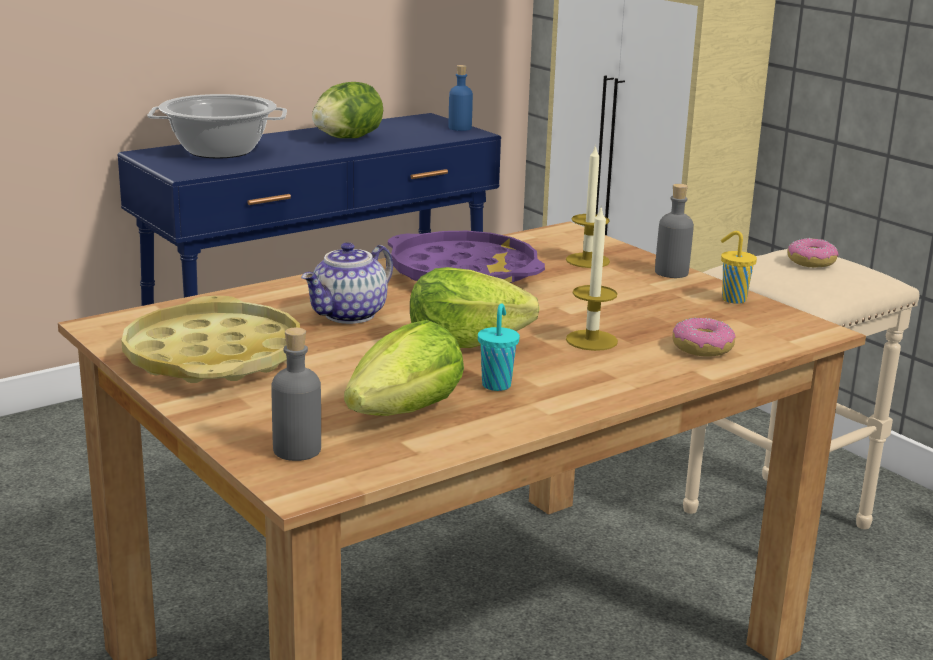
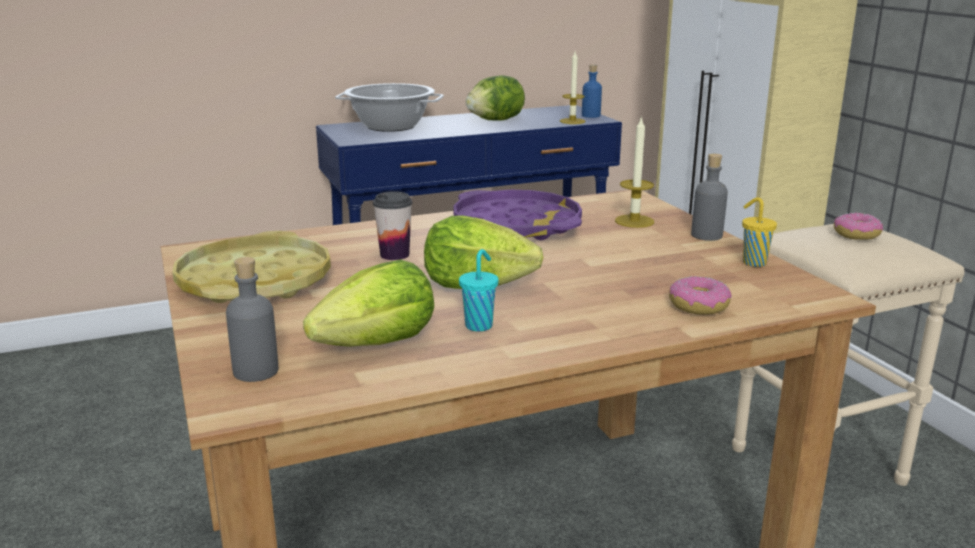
camera: 15 degrees right, 0 degrees up
(350, 315) = (394, 255): teapot -> cup
(591, 340) = (595, 291): candle -> candle (572, 121)

